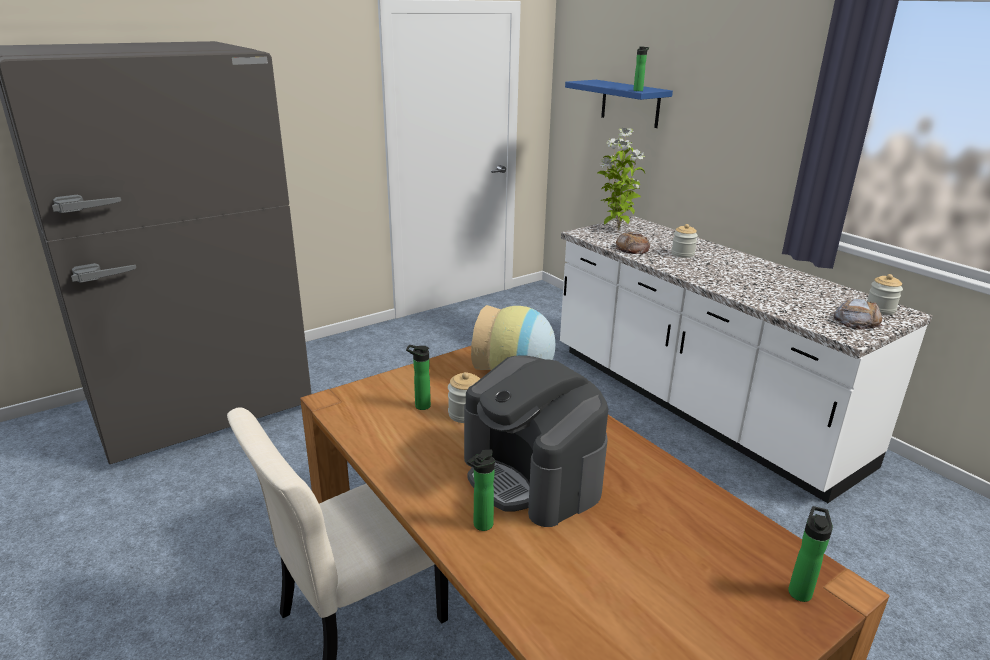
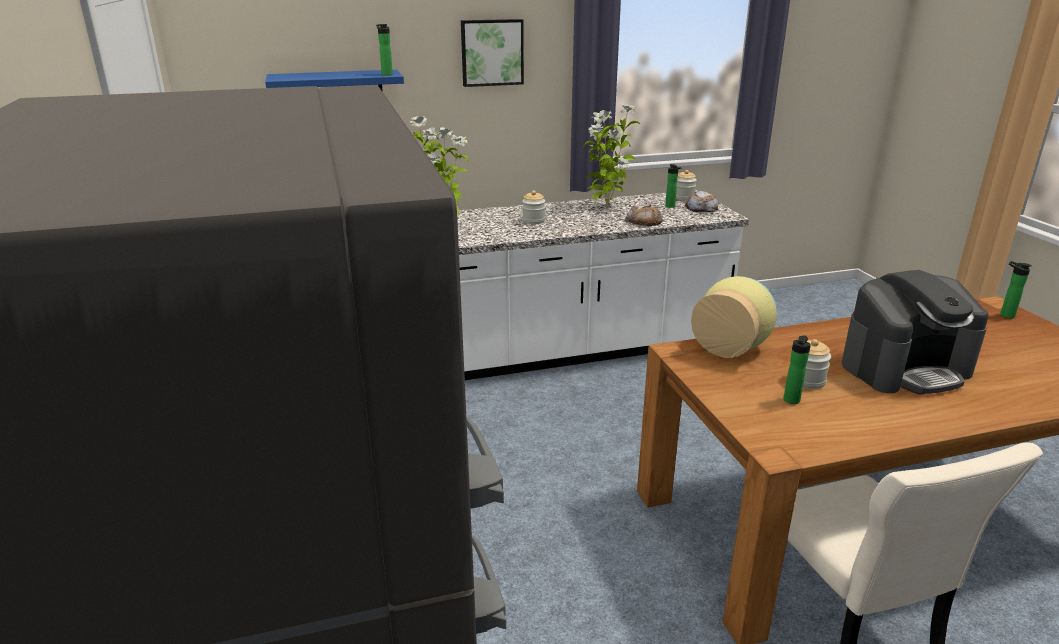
camera: 70 degrees left, 0 degrees up
(481, 526) = (981, 400): bottle -> bottle (671, 207)
(632, 248) = (502, 234): bread -> bread (644, 221)
(750, 87) = (492, 52): none -> picture
(772, 276) = (606, 207): none -> potted plant

